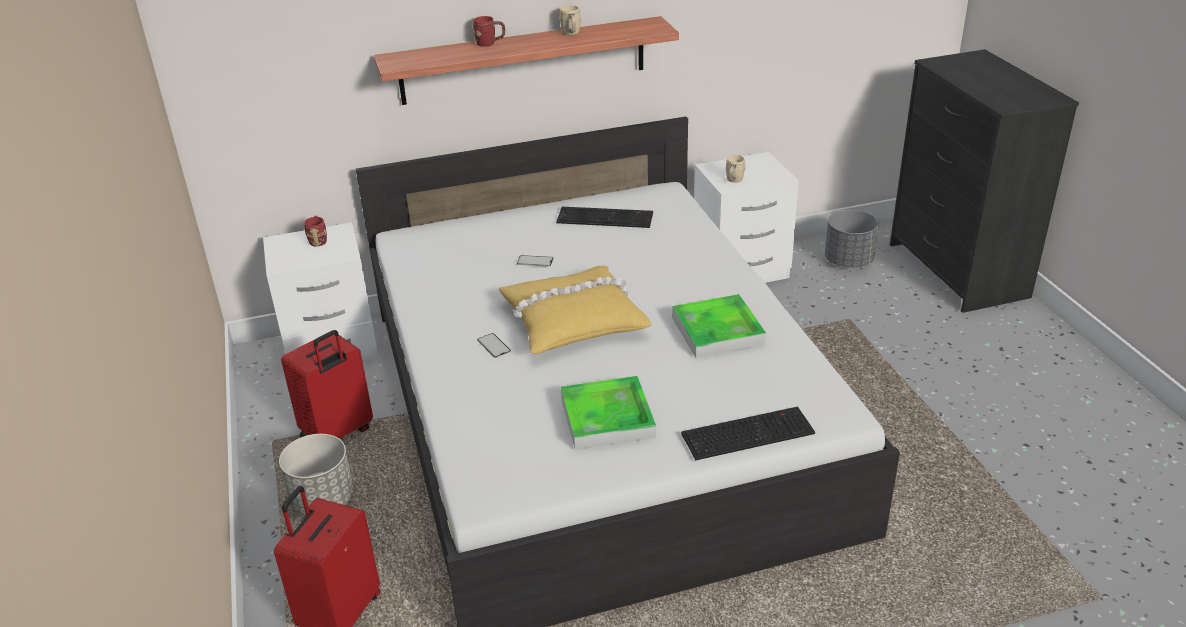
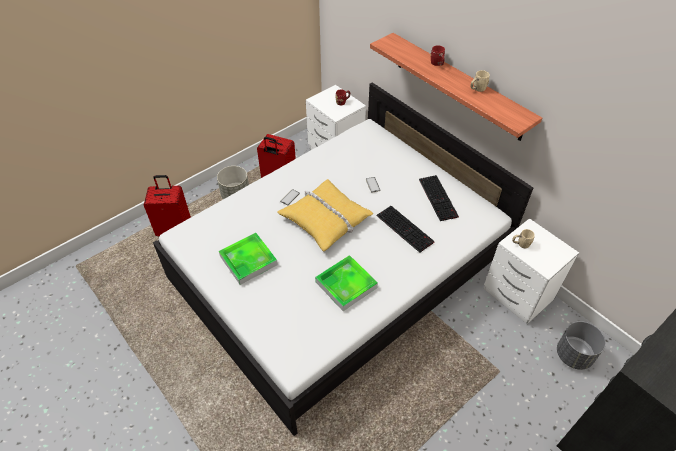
camera: 65 degrees right, 15 degrees up
(748, 432) = (257, 324): keyboard -> keyboard (406, 228)

